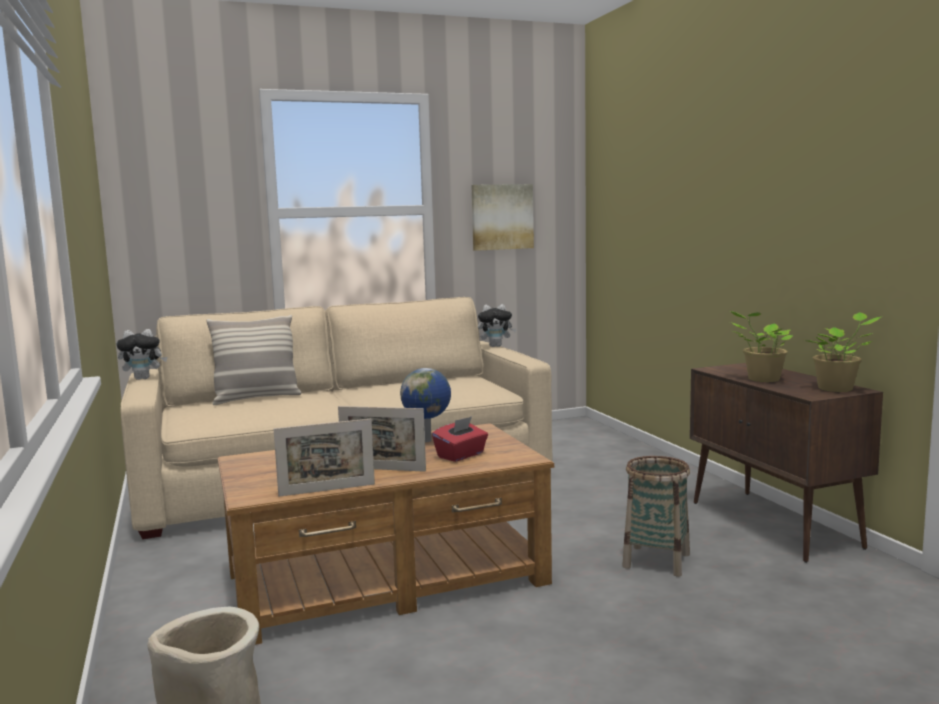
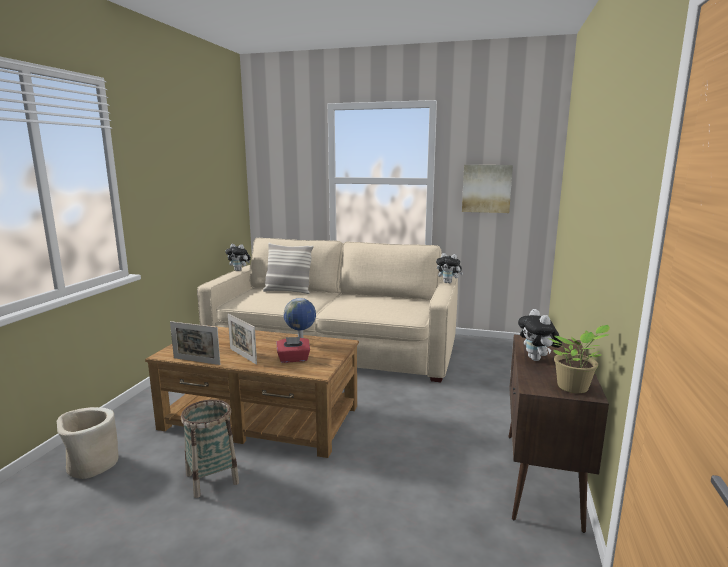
camera: 35 degrees right, 5 degrees up
(656, 561) = (411, 470): basket -> basket (212, 478)
(761, 379) = (537, 359): potted plant -> plush toy

